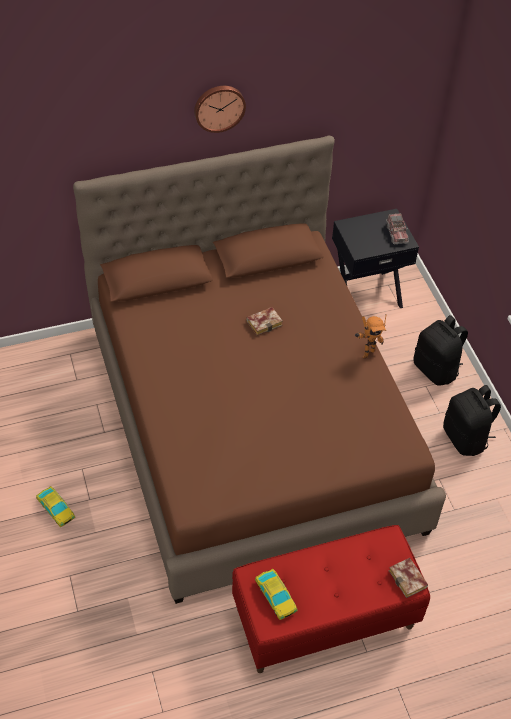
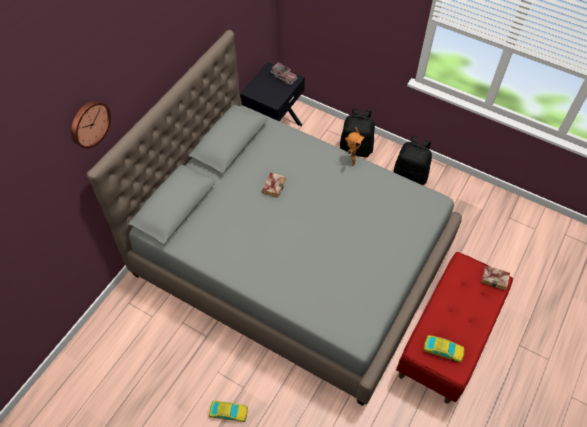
camera: 40 degrees left, 5 degrees up
(219, 107) = (157, 49): wall clock -> wall clock (89, 123)
(252, 426) = (292, 259): brown bed -> grey bed

